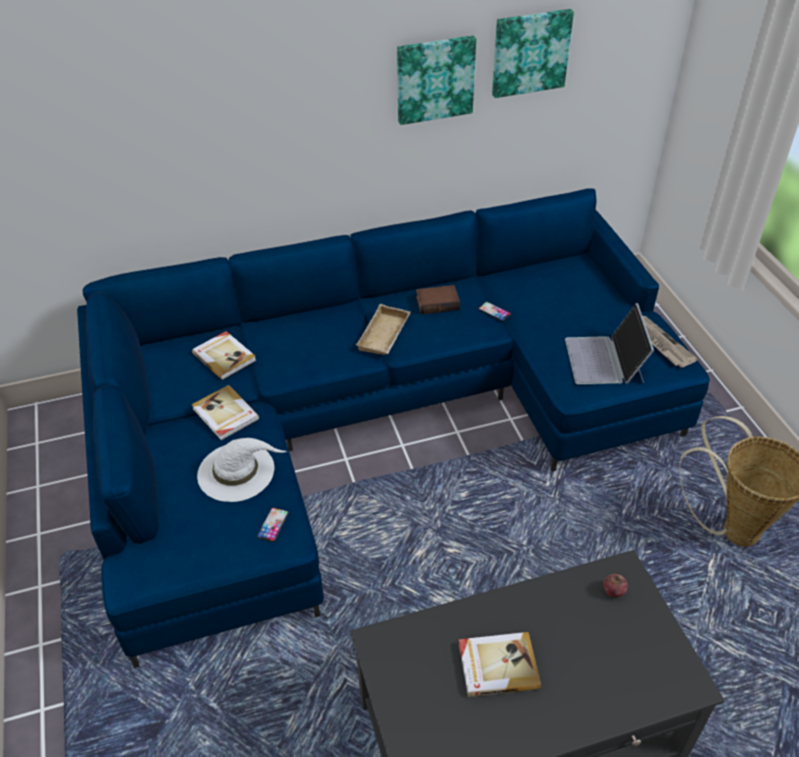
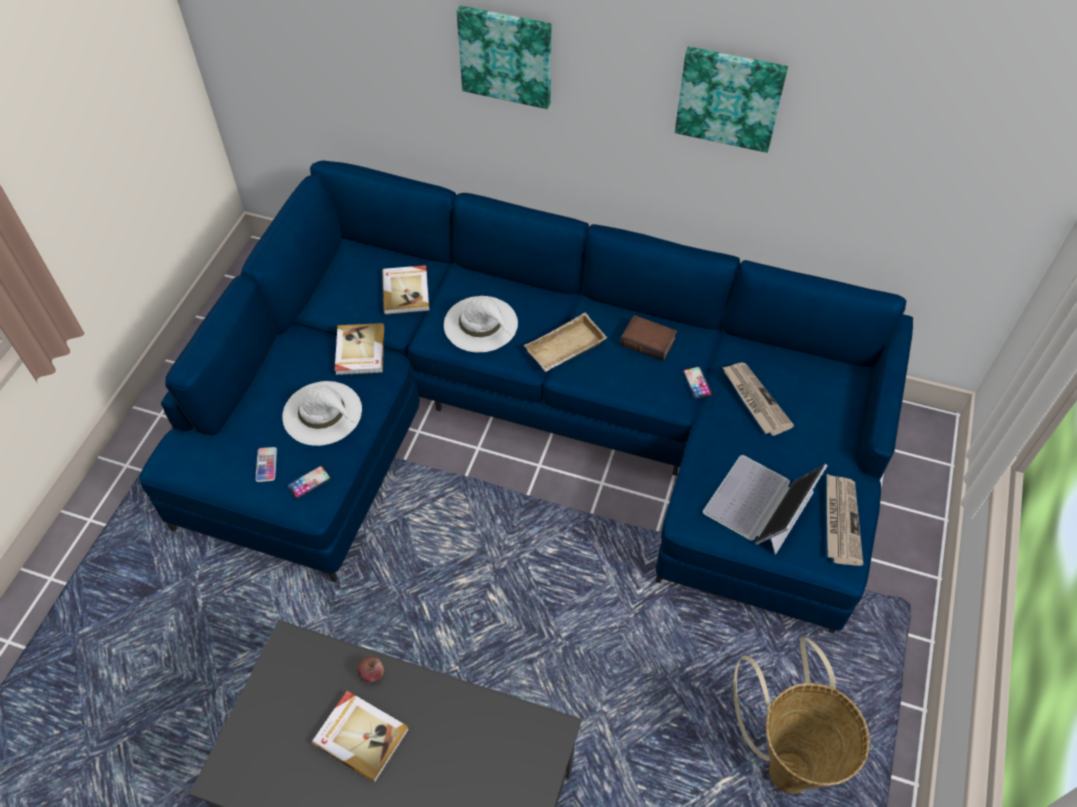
camera: 35 degrees right, 10 degrees up
(223, 533) = (266, 465): none -> phone
(307, 350) = (481, 324): none -> white hat
(530, 52) = (862, 110): picture -> picture (506, 55)
(540, 303) = (754, 400): none -> newspaper
(613, 591) = (522, 744): apple -> apple (372, 673)

